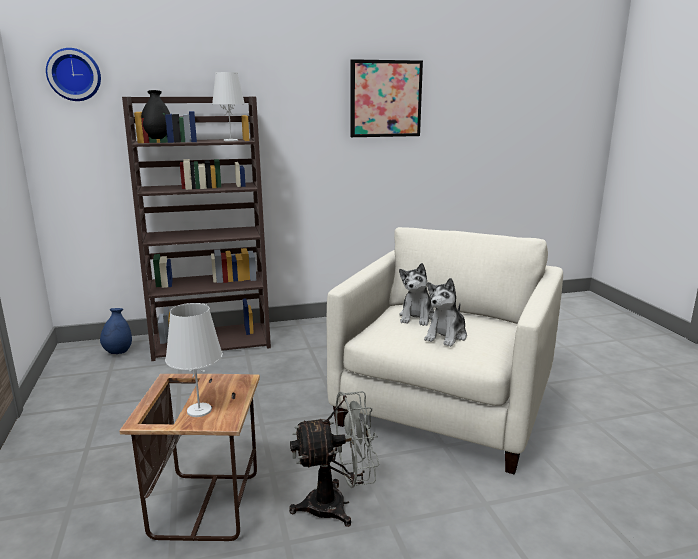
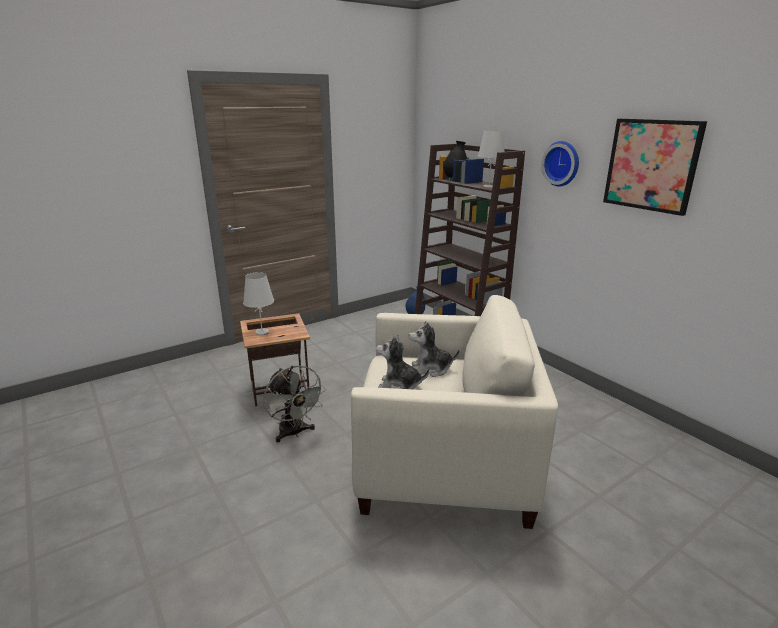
camera: 70 degrees right, 5 degrees up
(74, 75) = (438, 126): wall clock -> wall clock (562, 163)

